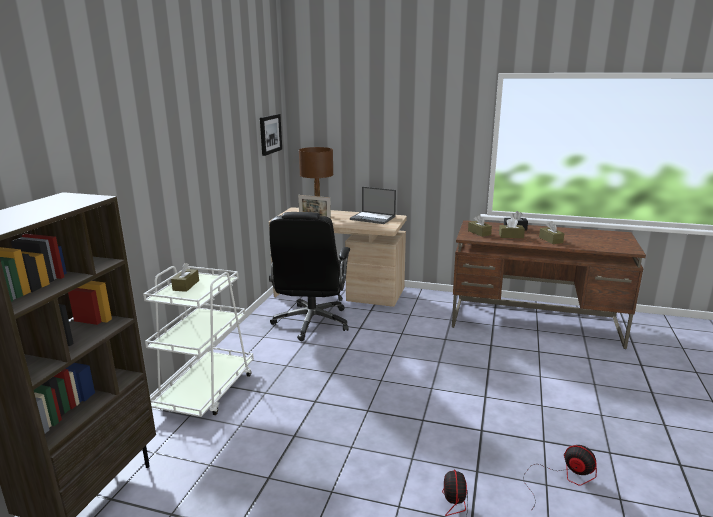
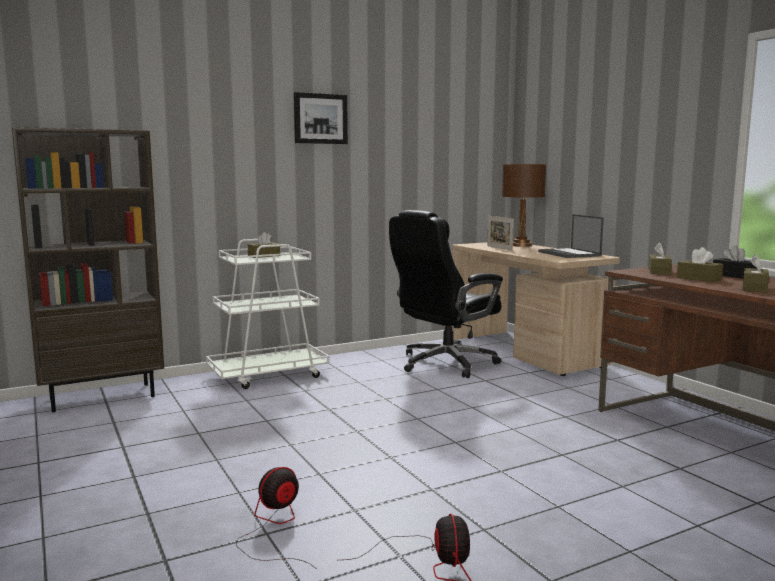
camera: 45 degrees right, 10 degrees down
(270, 134) = (475, 144): picture -> picture (320, 119)

